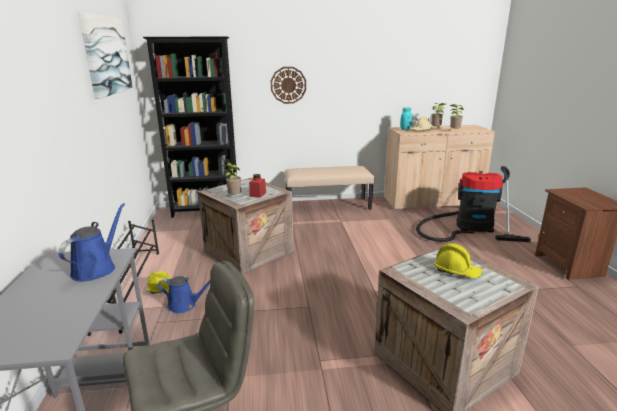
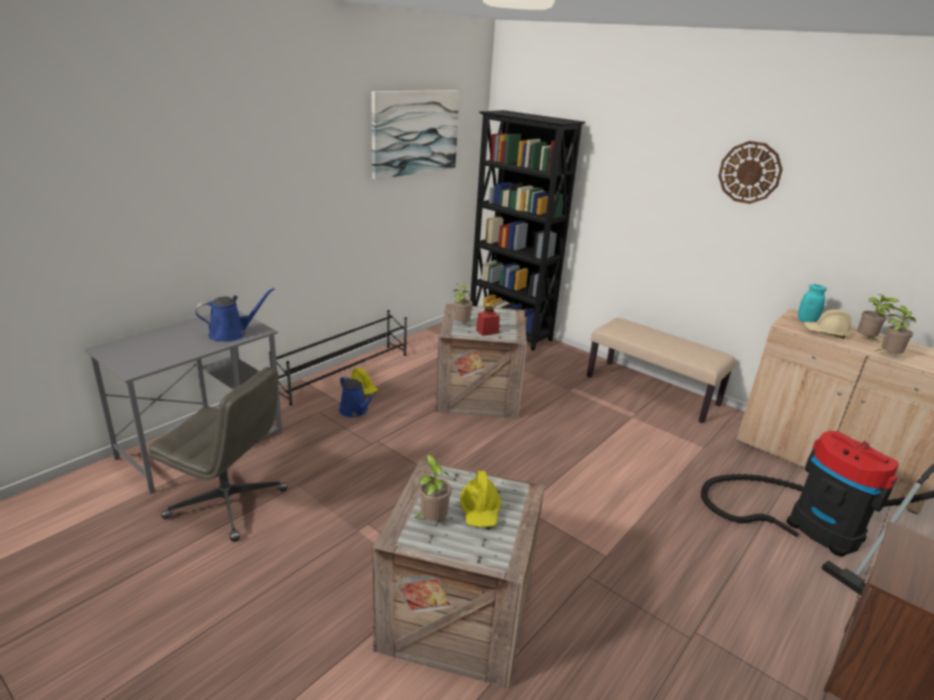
camera: 45 degrees right, 5 degrees up
(288, 85) = (648, 201): wall clock -> wall clock (749, 172)
(453, 291) = (431, 520): none -> potted plant

